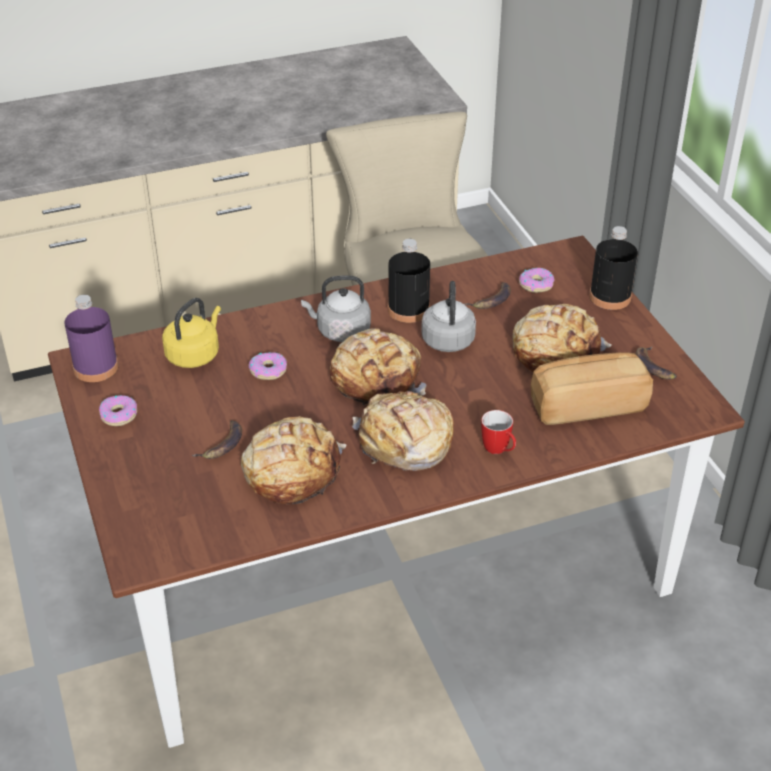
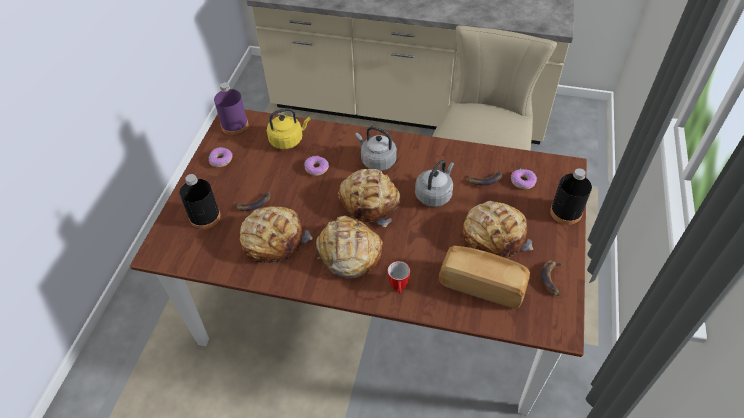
camera: 35 degrees right, 10 degrees up
(408, 310) = (428, 164): black bottle -> black bottle (205, 217)

